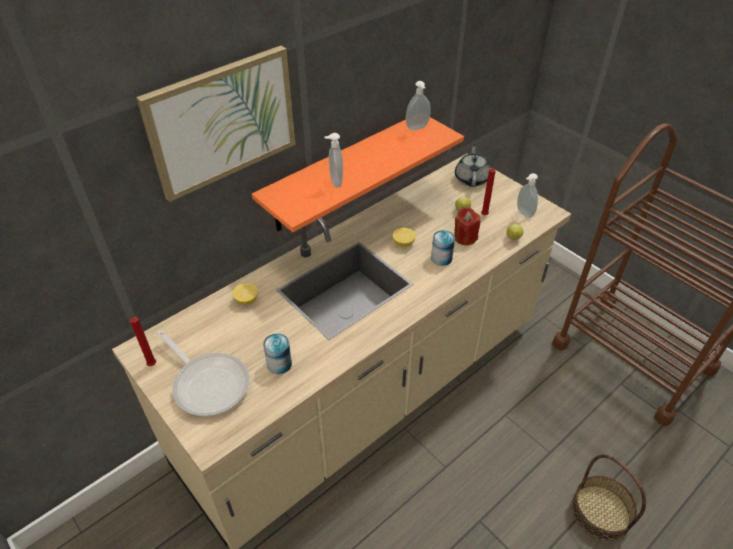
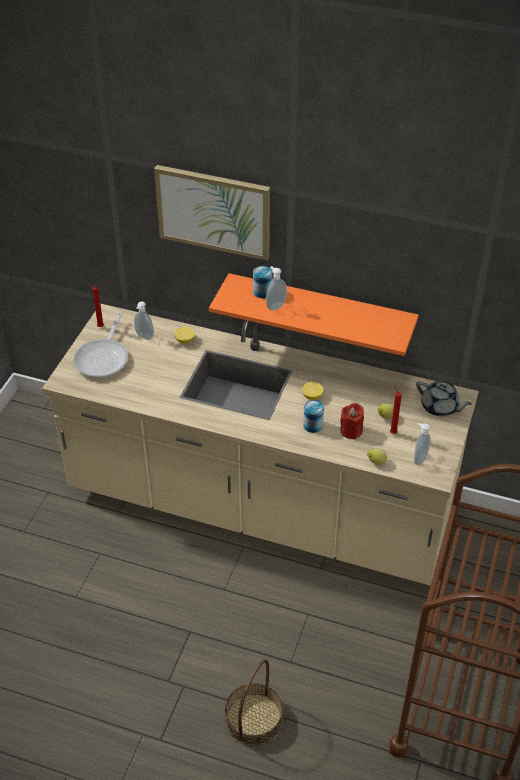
camera: 60 degrees right, 0 degrees up
(279, 364) = (141, 383): can -> can (262, 292)
(417, 128) = (389, 321): soap dispenser -> soap dispenser (144, 337)
(471, 178) = (440, 407): grey teapot -> grey teapot turned 60 degrees clockwise

